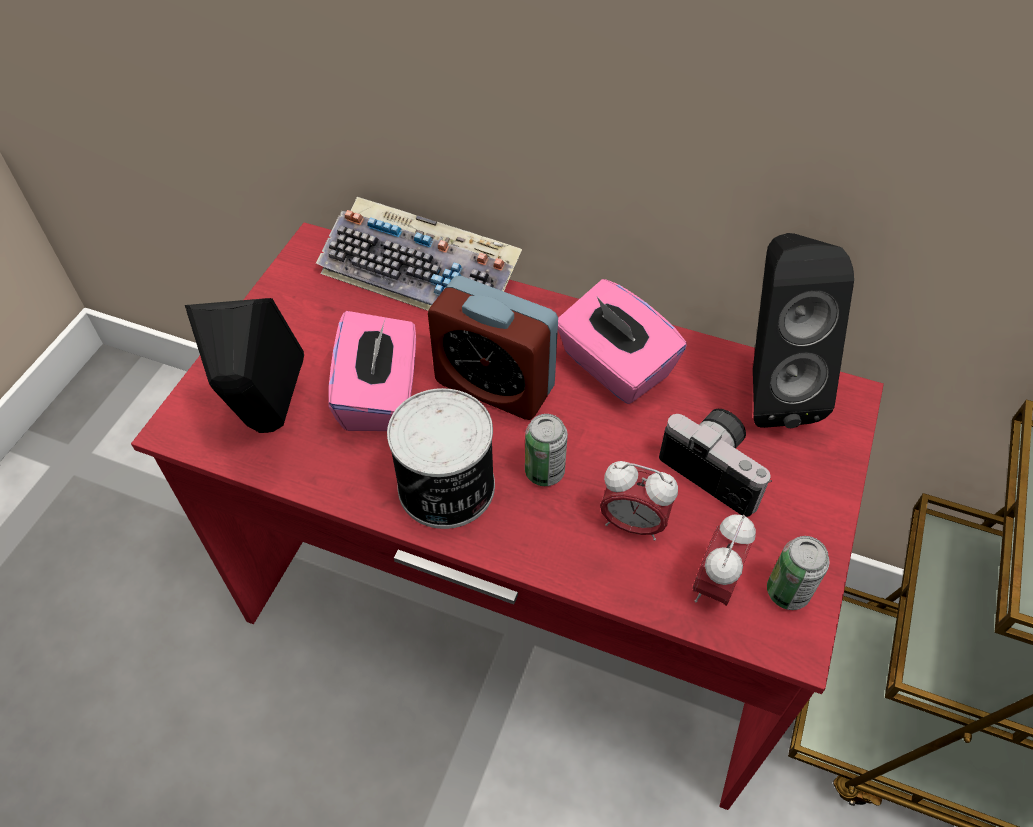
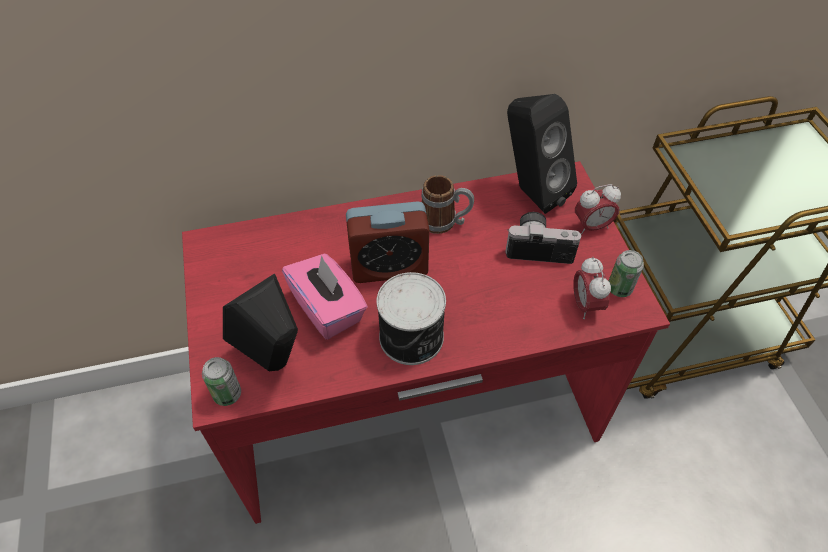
camera: 35 degrees left, 0 degrees up
(424, 274) = (291, 225): keyboard -> none
(544, 472) = (456, 298): can -> can (227, 394)
(614, 367) = (445, 222): pink tissue box -> mug
(632, 523) = (523, 298): alarm clock -> alarm clock (591, 226)

